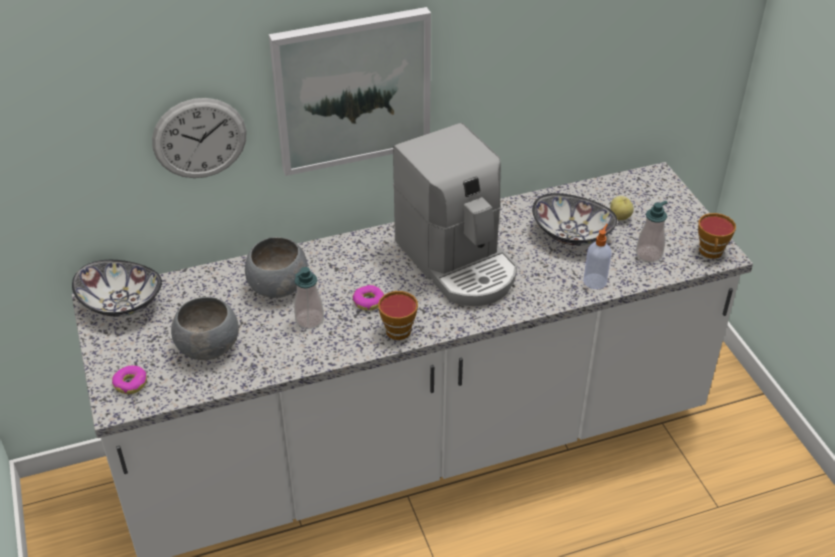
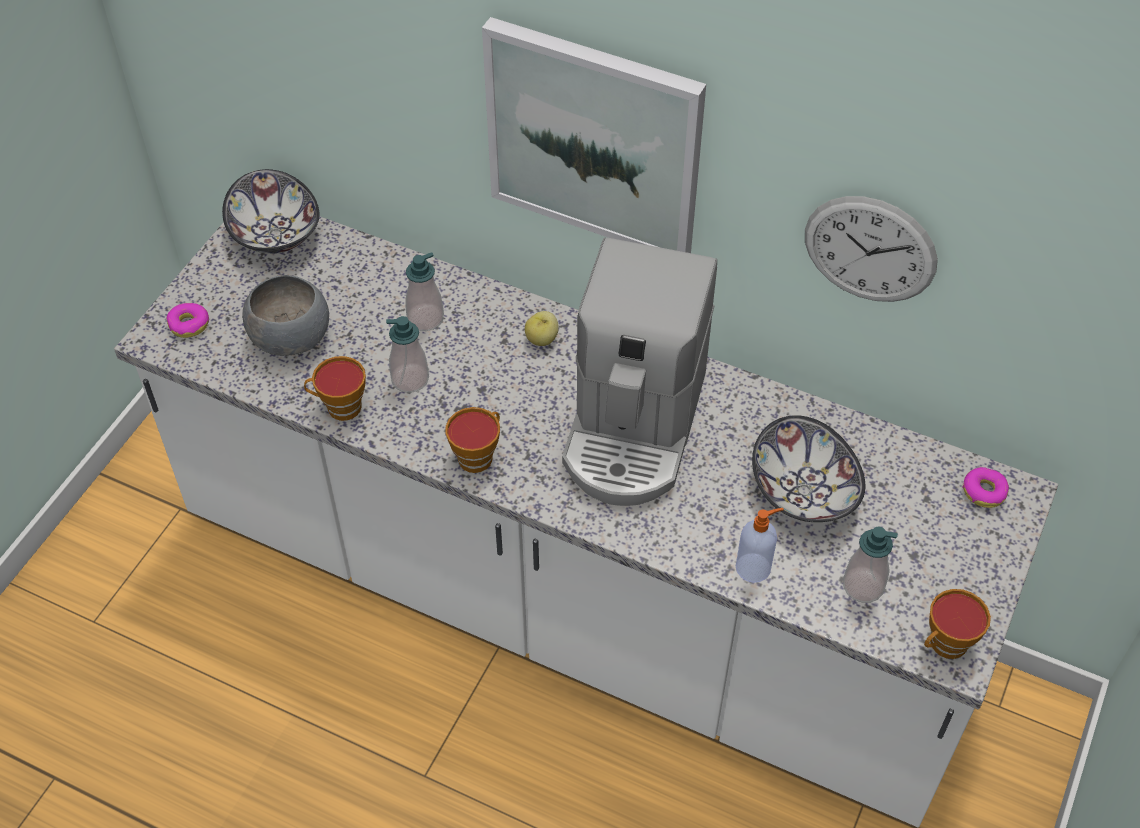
camera: 45 degrees right, 10 degrees up
(199, 138) = (401, 98): wall clock -> wall clock (870, 249)
(277, 286) = (425, 318): grey bowl -> soap dispenser
(288, 360) = (339, 407): none -> cup
(368, 301) = (488, 403): donut -> donut (984, 491)
(620, 216) = (894, 512): apple -> apple (542, 339)

